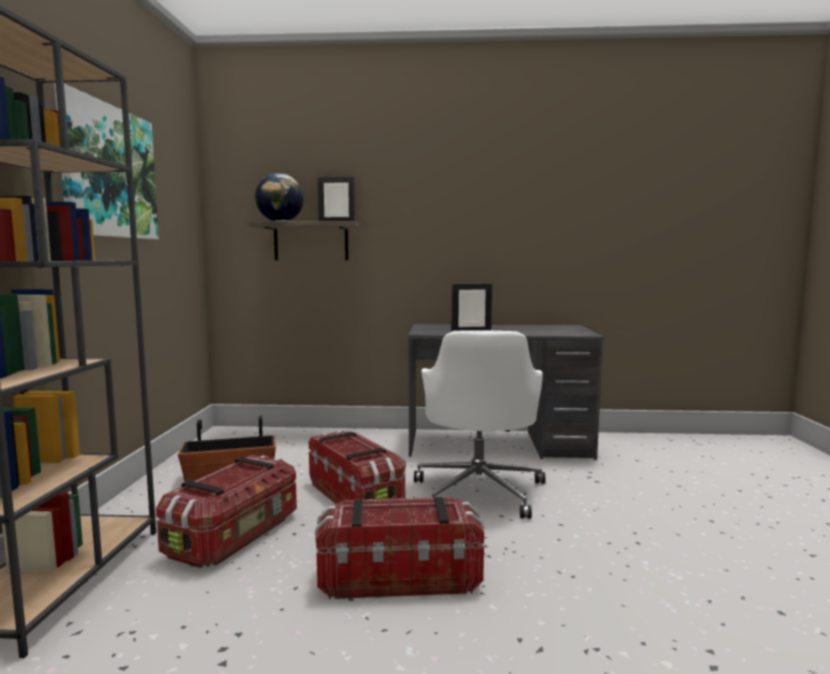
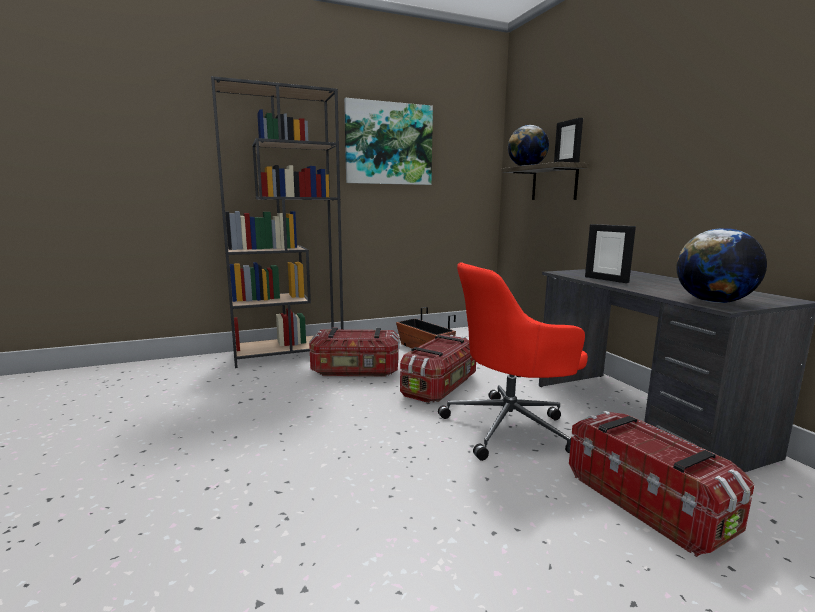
camera: 65 degrees right, 5 degrees up
(399, 577) = (341, 425): storage box -> storage box (647, 502)
(479, 491) = (510, 427): white office chair -> red office chair
(572, 333) = (713, 302): none -> globe

